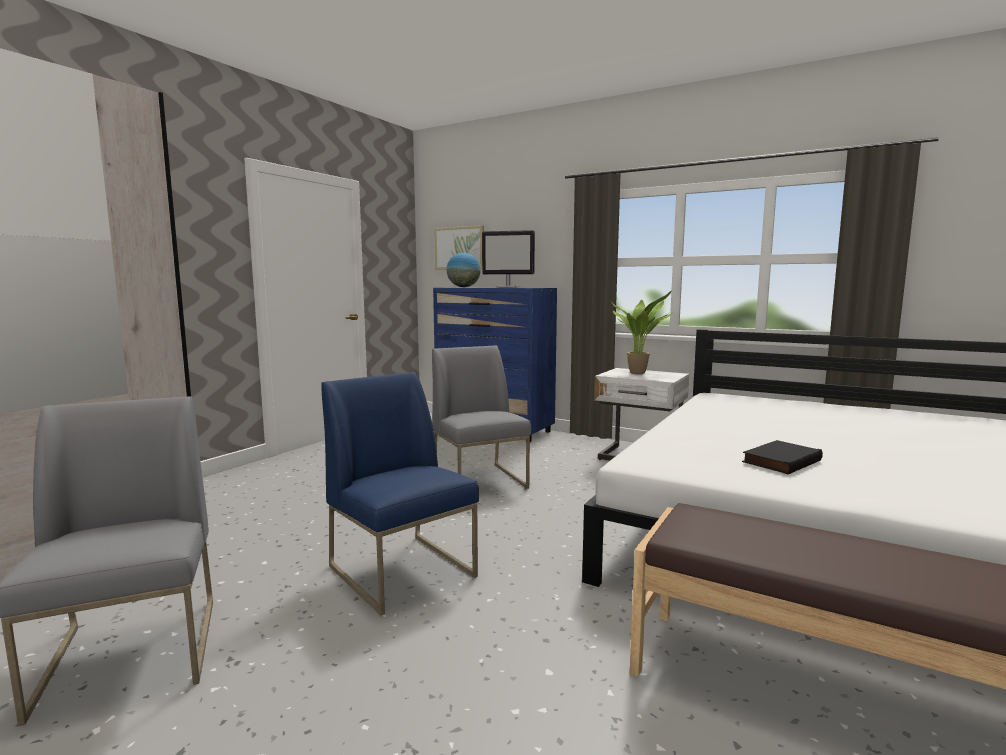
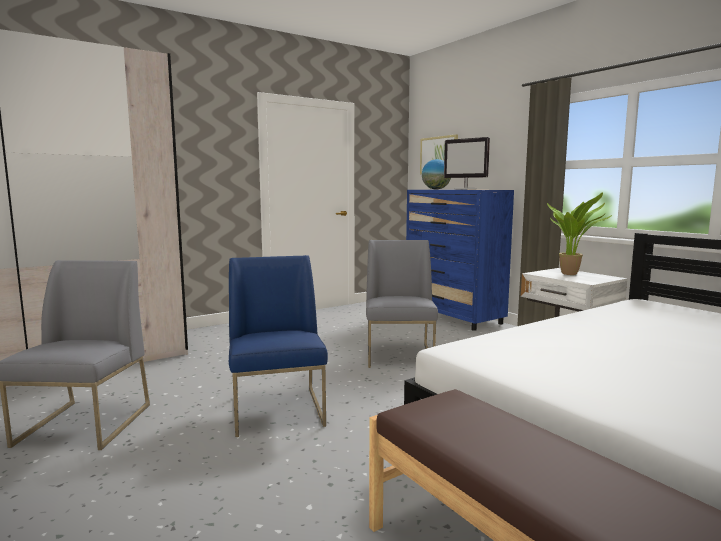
camera: 25 degrees right, 0 degrees up
(780, 461) = (604, 368): black book -> none

